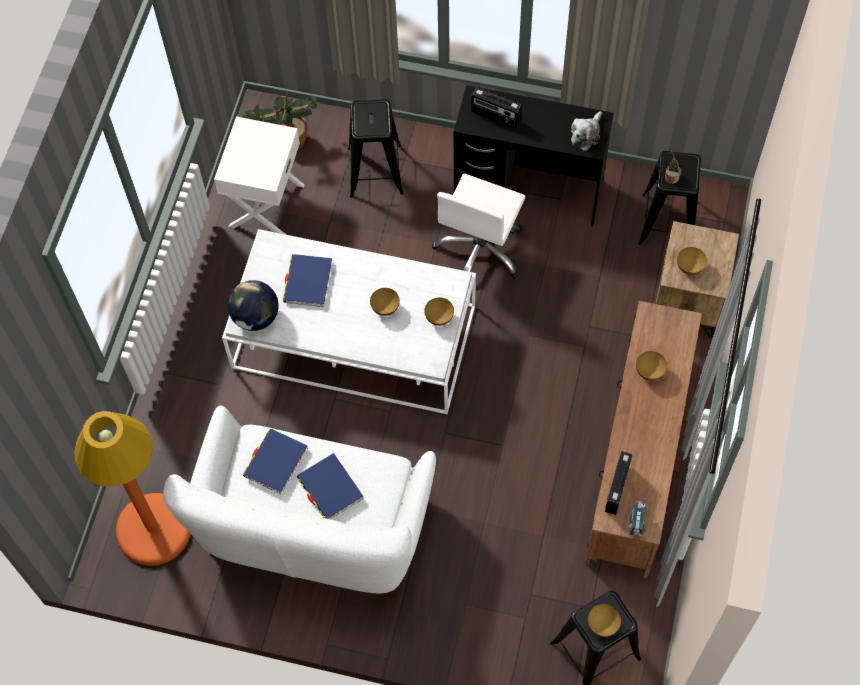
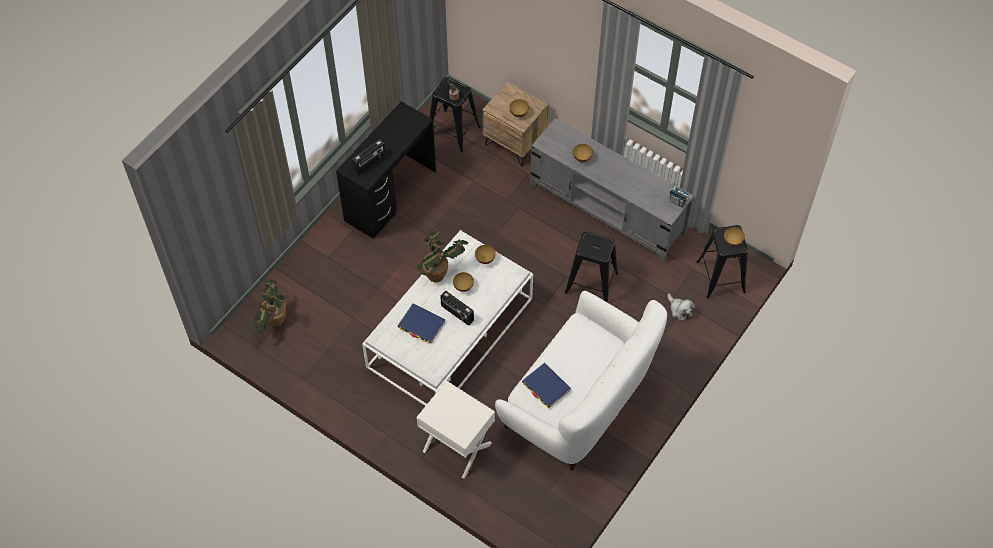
camera: 70 degrees left, 5 degrees down
(153, 529) = (538, 500): orange floor lamp -> none
(256, 317) = (433, 364): globe -> none
(265, 205) = (319, 353): white nightstand -> white nightstand (456, 447)
(330, 488) = (578, 361): blue book -> none
(375, 170) = (327, 277): black stool -> black stool (591, 283)
(394, 274) = (440, 273): none -> potted plant
(480, 250) = (422, 238): white office chair -> none
(586, 135) = (409, 121): plush toy -> plush toy (679, 310)
(616, 488) = (650, 203): radio -> radio (457, 314)
(637, 459) = (607, 209): brown tv stand -> grey tv stand

